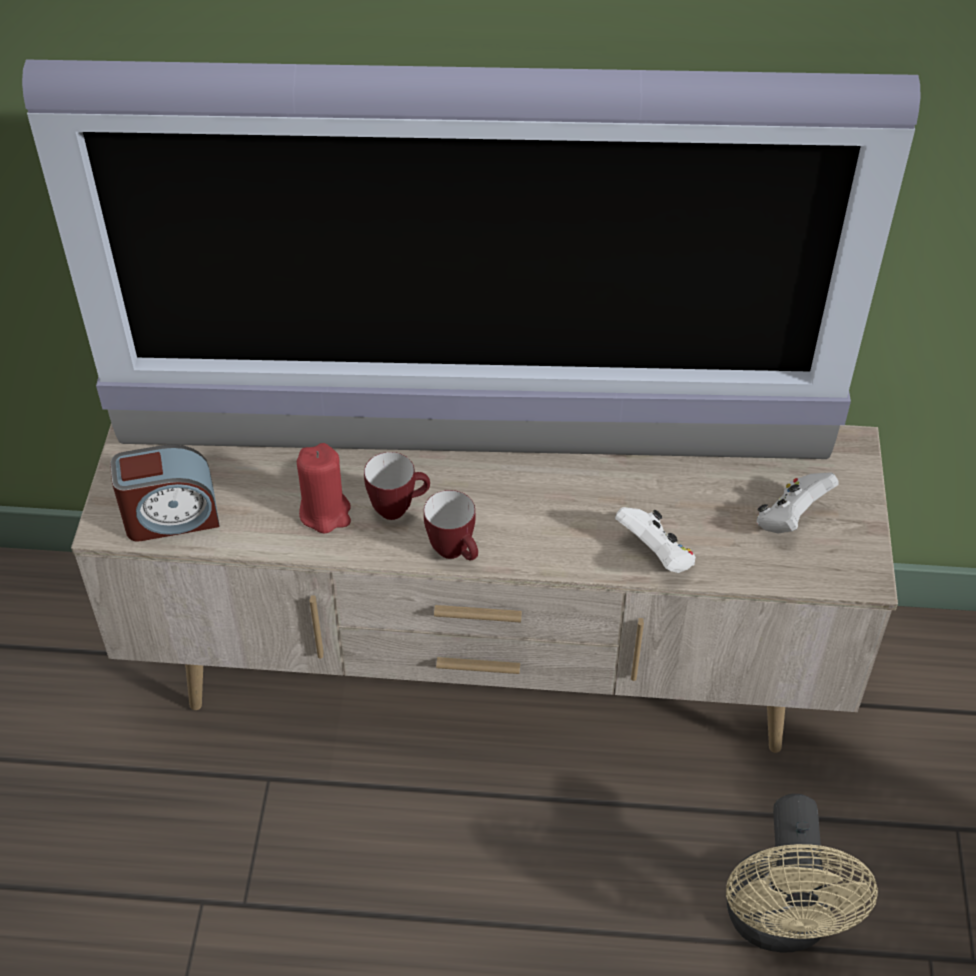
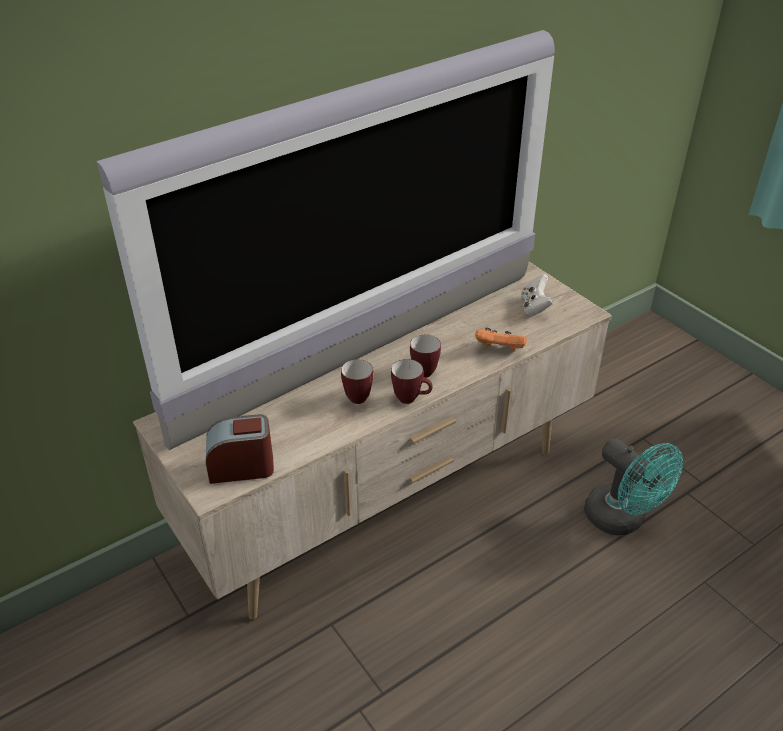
camera: 40 degrees left, 10 degrees down
(171, 517) = (241, 467): alarm clock -> alarm clock turned 135 degrees counterclockwise
(325, 512) = (325, 418): red candle -> none
(521, 522) = (425, 370): none -> mug
(656, 556) = (500, 350): white game controller -> orange game controller
(779, 923) = (622, 520): beige fan -> turquoise fan

